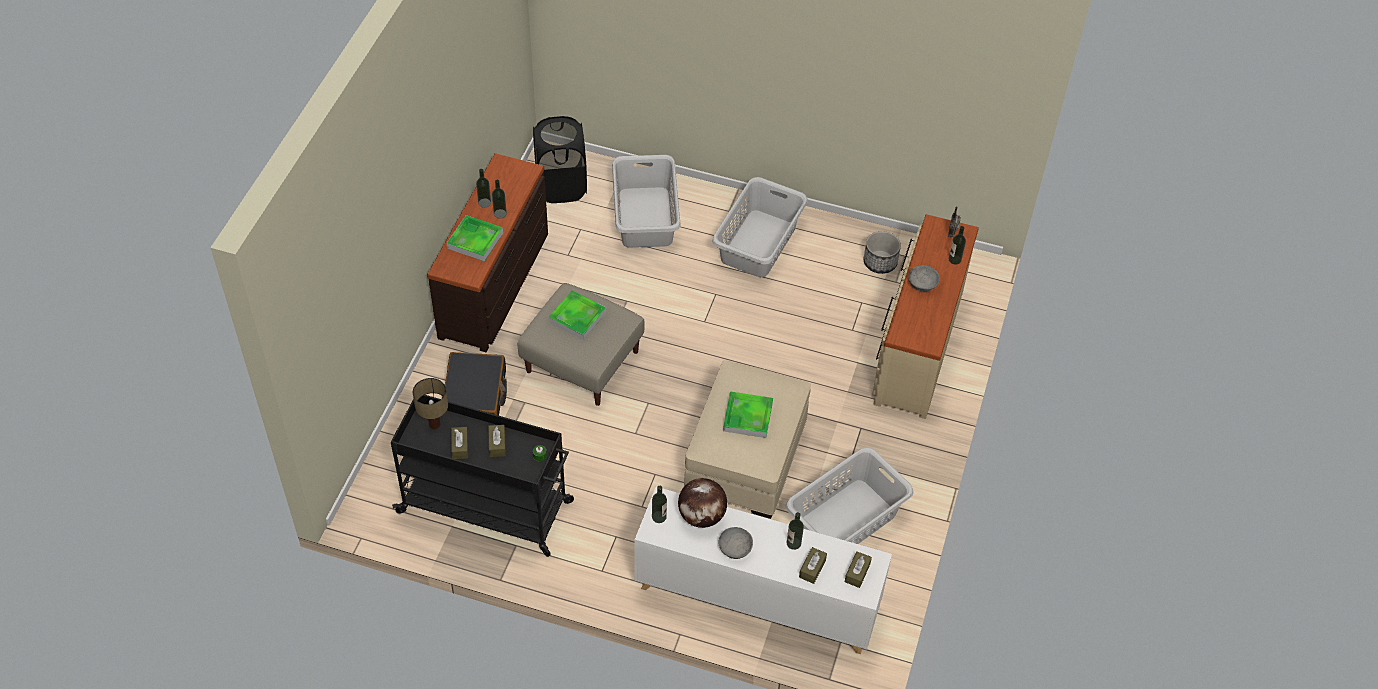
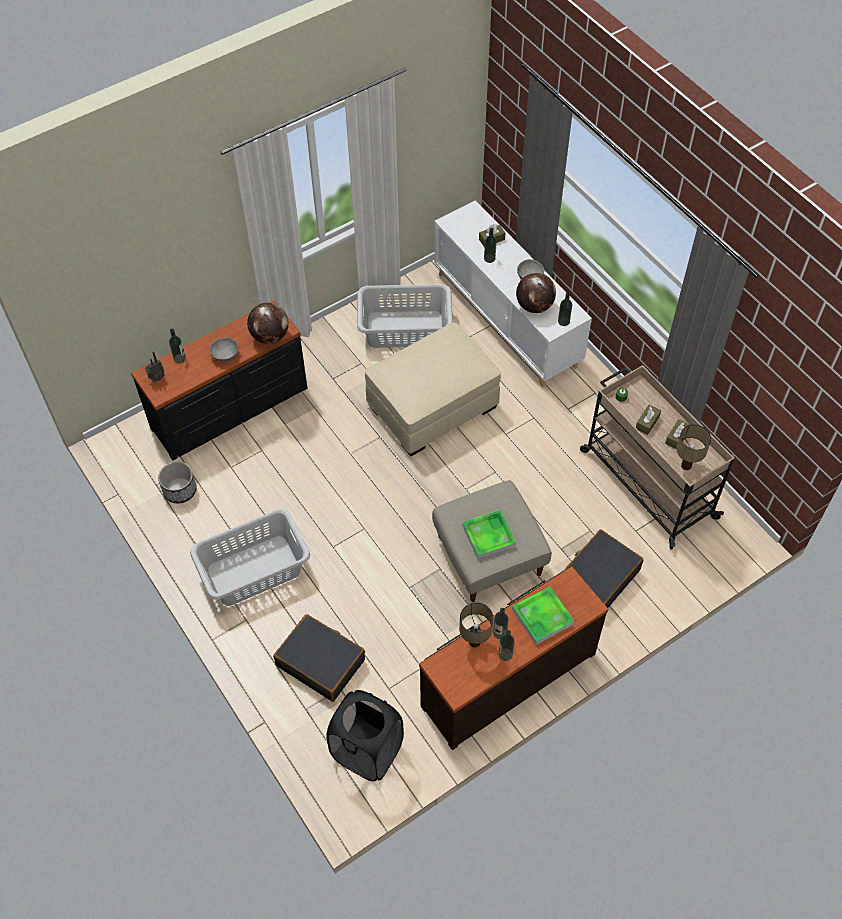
camera: 140 degrees left, 5 degrees up
(487, 507) = (646, 483): black cart -> beige cart
(514, 197) = (474, 642): none -> table lamp
(646, 217) = (321, 662): grey laundry basket -> black suitcase
(747, 417) = (436, 365): tray -> none
(857, 573) = (466, 222): brown tissue box -> none
(905, 322) = (270, 336): none -> globe
(917, 346) = (230, 409): beige dresser -> black dresser

